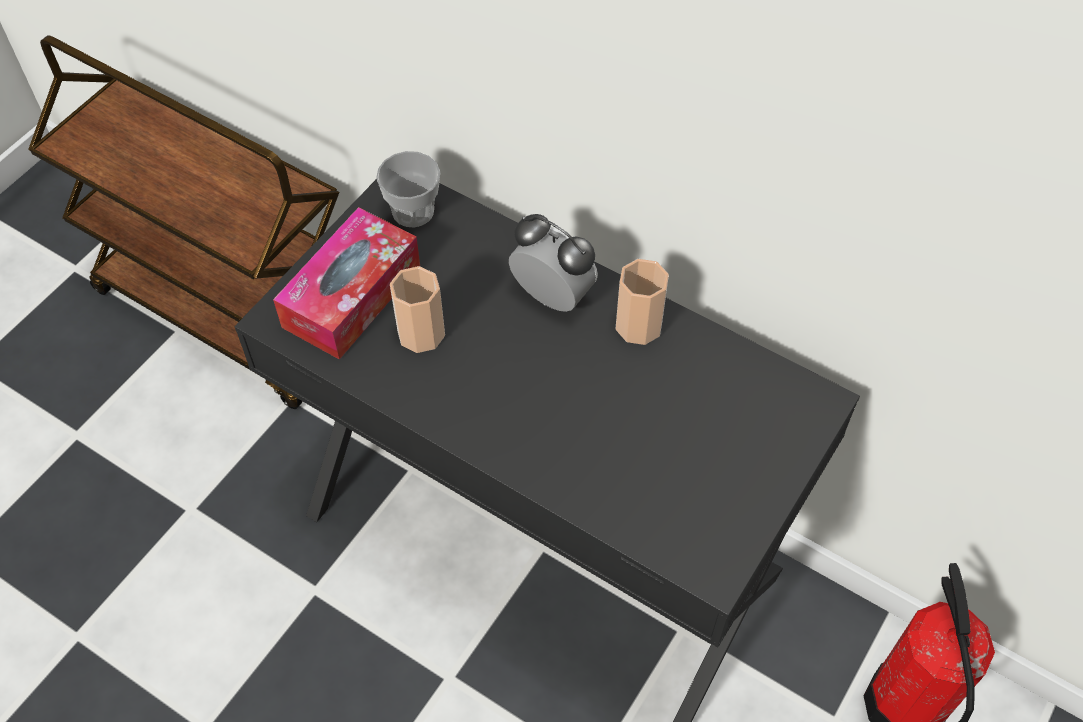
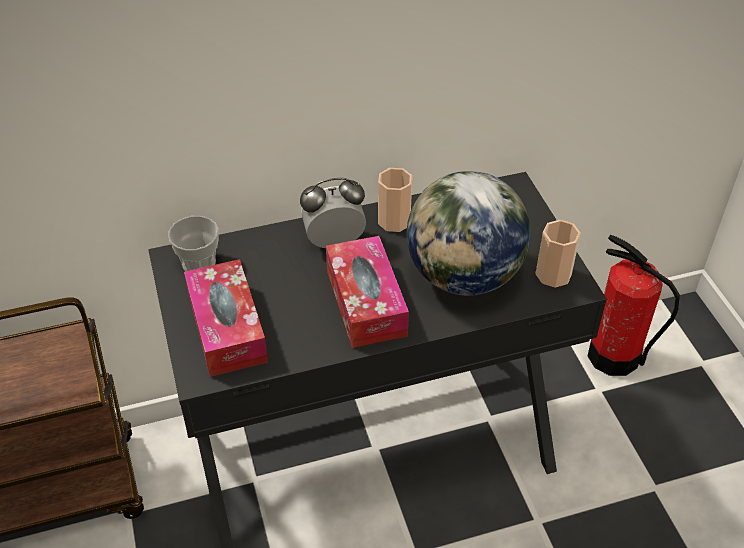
camera: 50 degrees left, 10 degrees down
(421, 333) = (293, 313): cup -> cup (553, 274)
(494, 384) = (366, 302): none -> tissue box
(619, 447) = (464, 276): none -> globe

